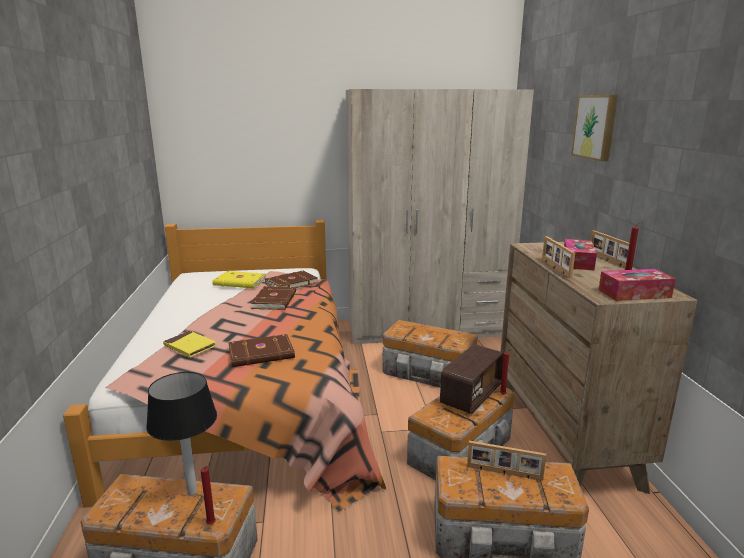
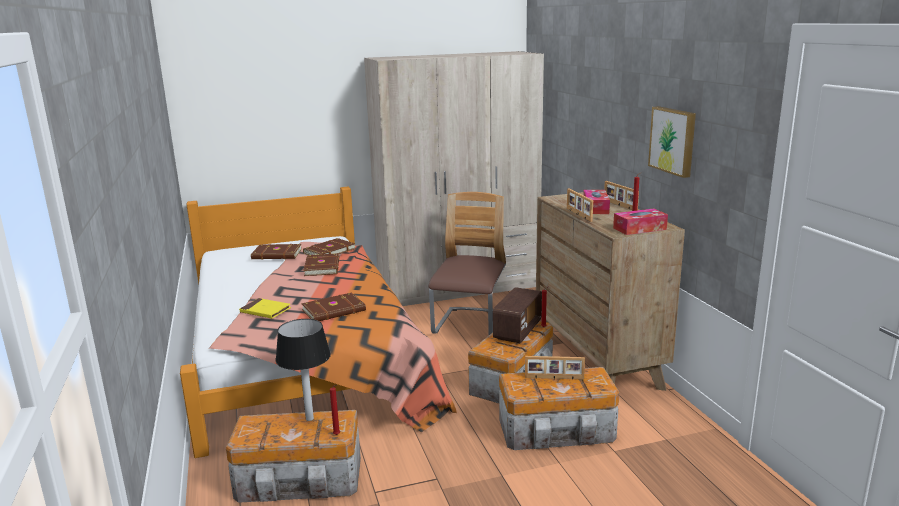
camera: 10 degrees left, 0 degrees up
(239, 282) = (277, 254): yellow book -> brown book
(428, 373) = (470, 325): storage box -> chair
(596, 127) = (601, 91): picture -> picture (673, 140)

